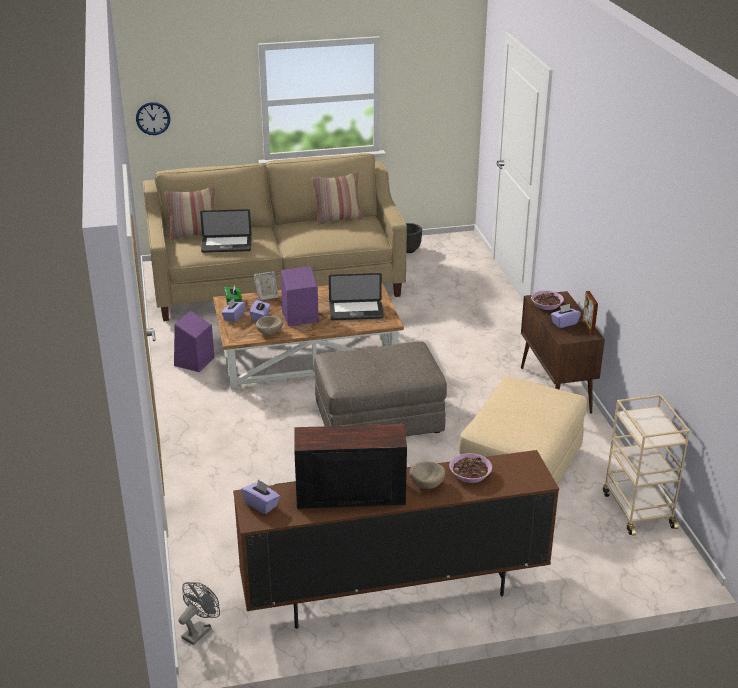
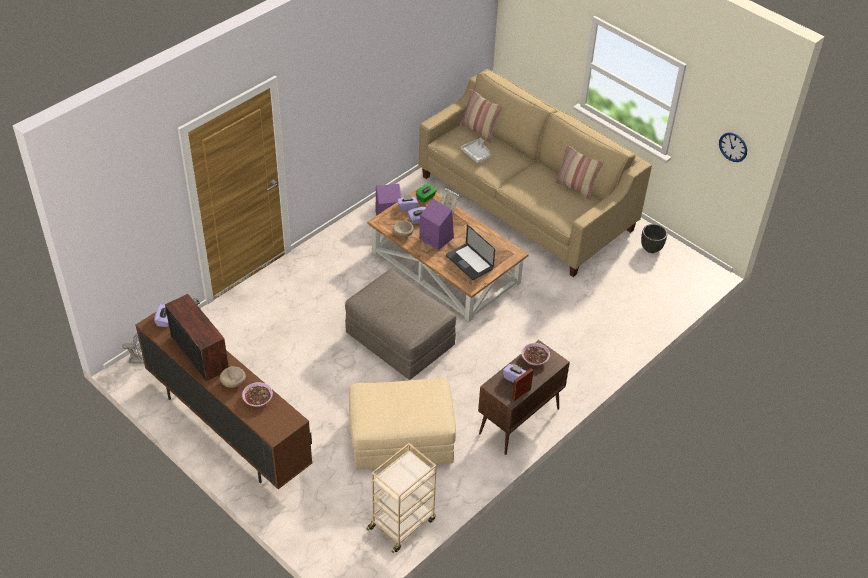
camera: 55 degrees right, 15 degrees up
(153, 118) = (513, 27): wall clock -> wall clock (733, 147)
(226, 245) = (476, 154): laptop -> grey tray

